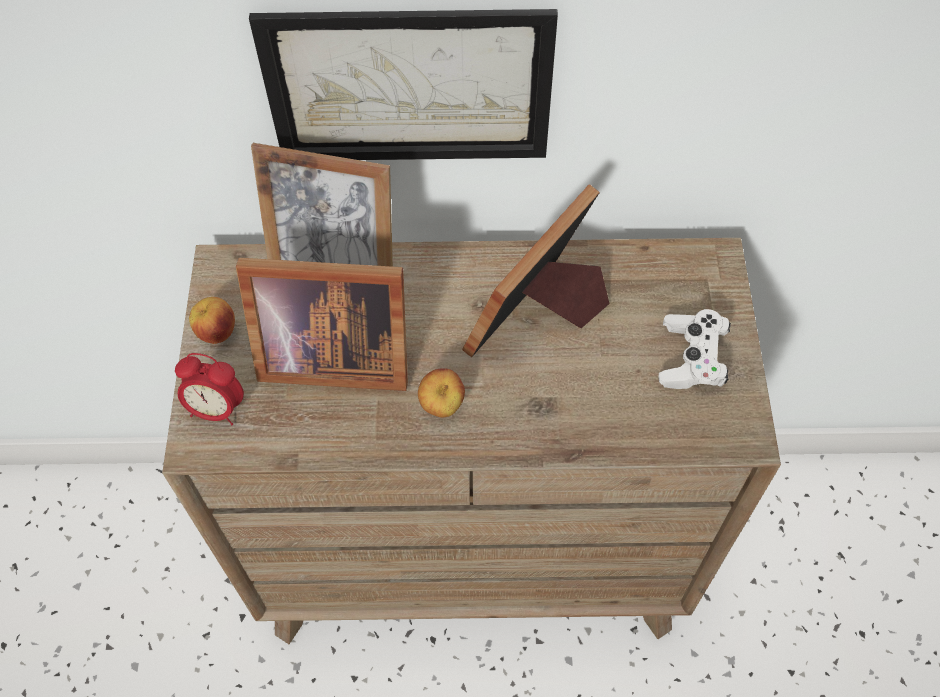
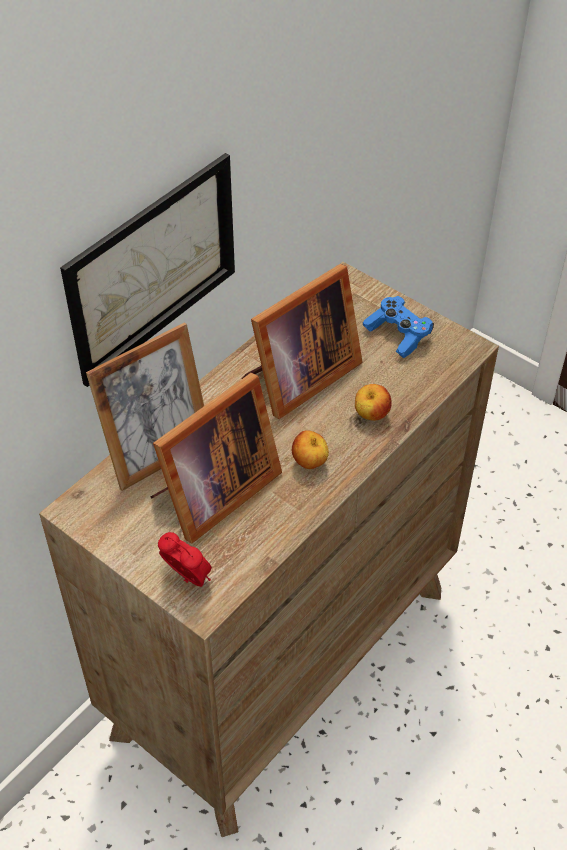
camera: 50 degrees left, 10 degrees down
(216, 332) = (126, 543): apple -> apple (371, 415)
(217, 409) = (187, 579): alarm clock -> alarm clock turned 105 degrees counterclockwise
(539, 316) = (298, 378): picture frame -> picture frame turned 120 degrees counterclockwise
(691, 359) = (398, 334): white game controller -> blue game controller

